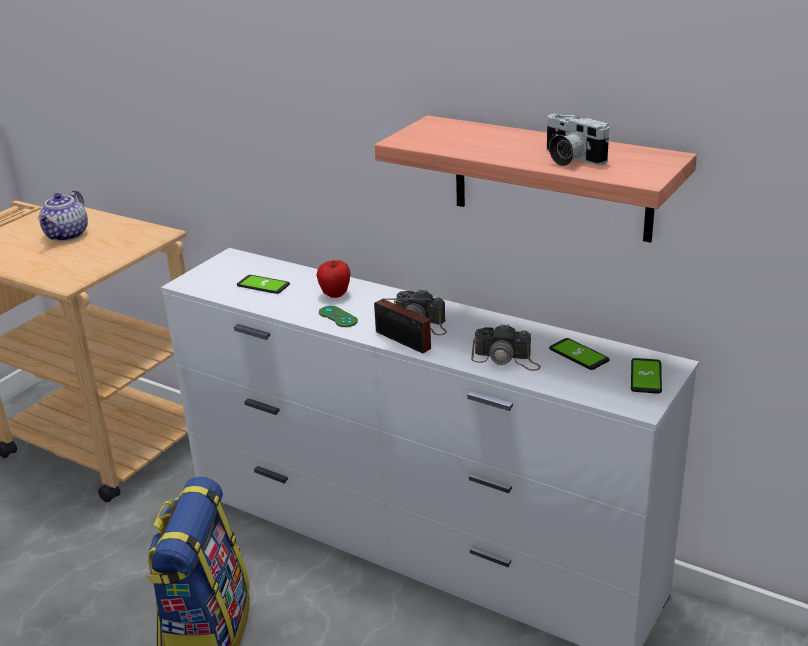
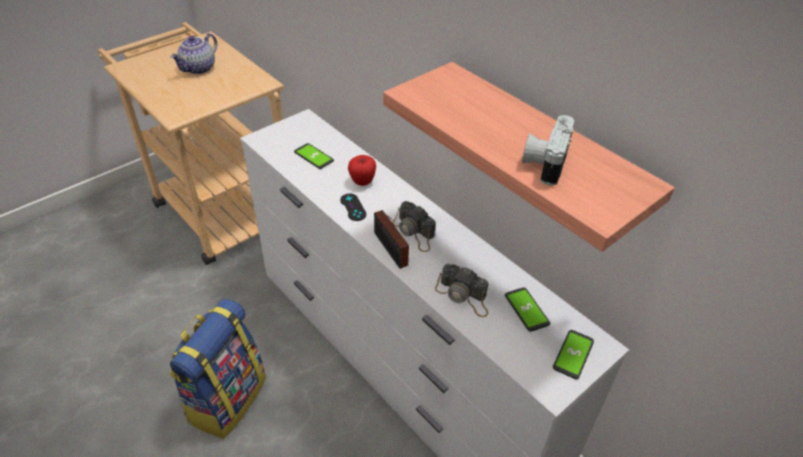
camera: 15 degrees right, 15 degrees up
(338, 317) = (353, 207): green game controller -> black game controller
(569, 159) = (544, 162): camera -> camera turned 45 degrees clockwise

